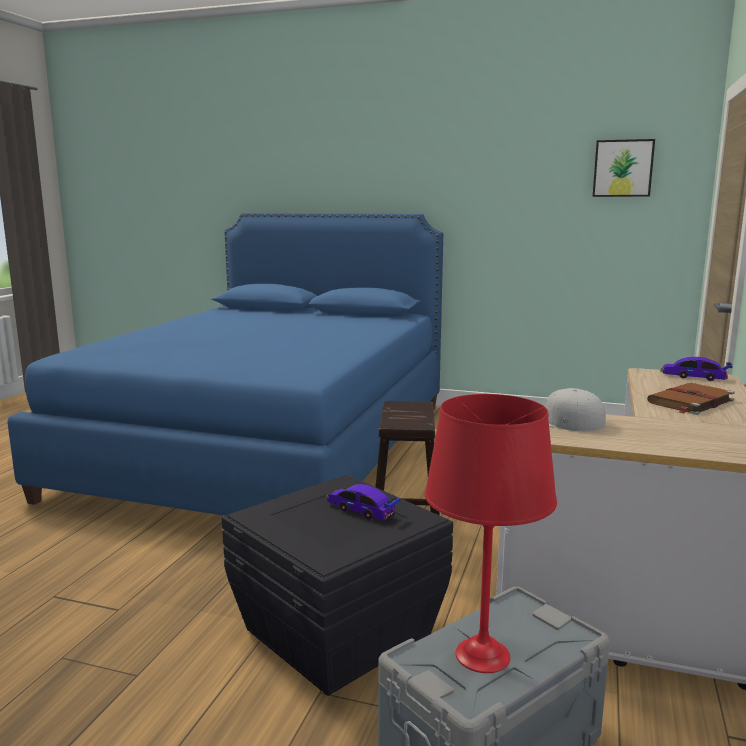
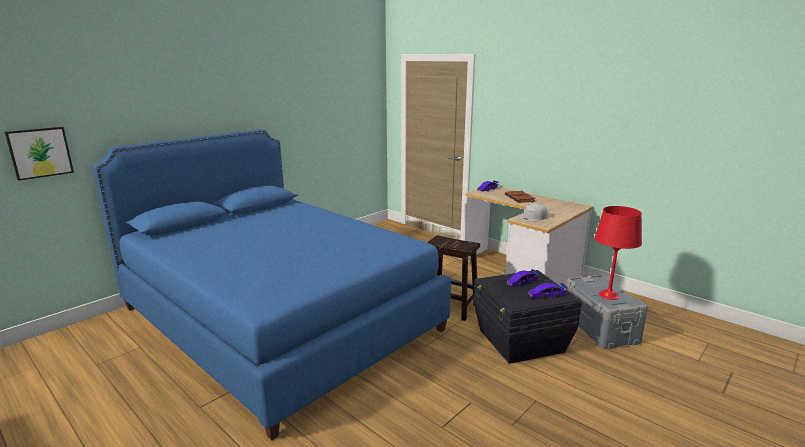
camera: 65 degrees left, 5 degrees up
(318, 538) = (546, 295): none -> toy car
(623, 168) = (354, 92): picture -> picture (40, 152)

